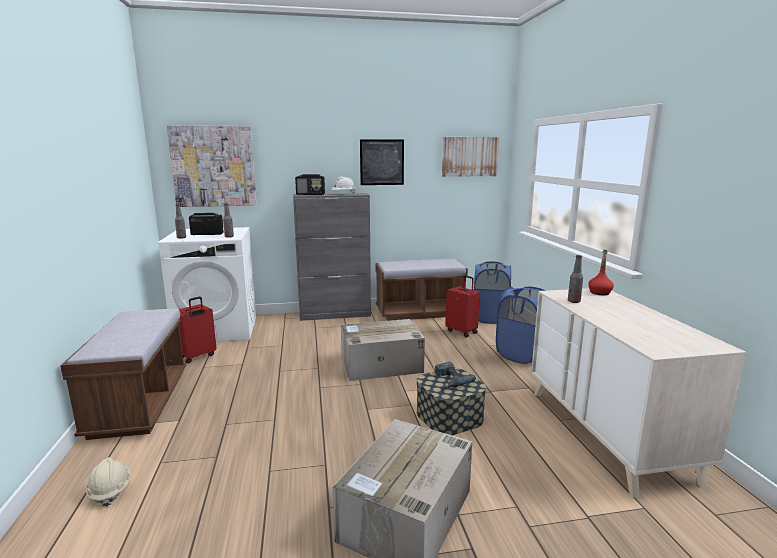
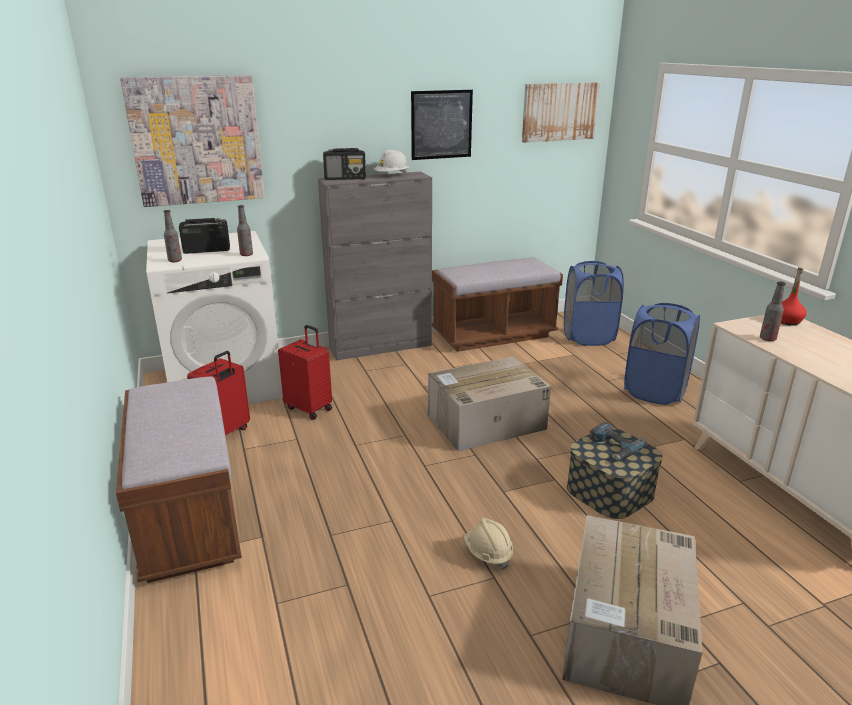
camera: 10 degrees left, 10 degrees up
(110, 491) = (235, 654): beige hard hat -> beige hard hat (488, 554)
(462, 331) = (564, 361): red suitcase -> red suitcase (309, 408)

